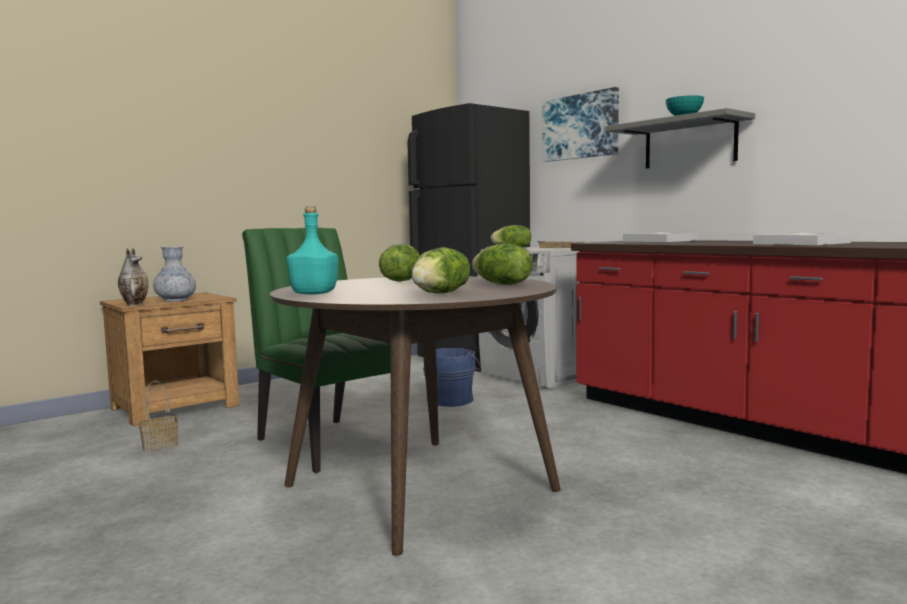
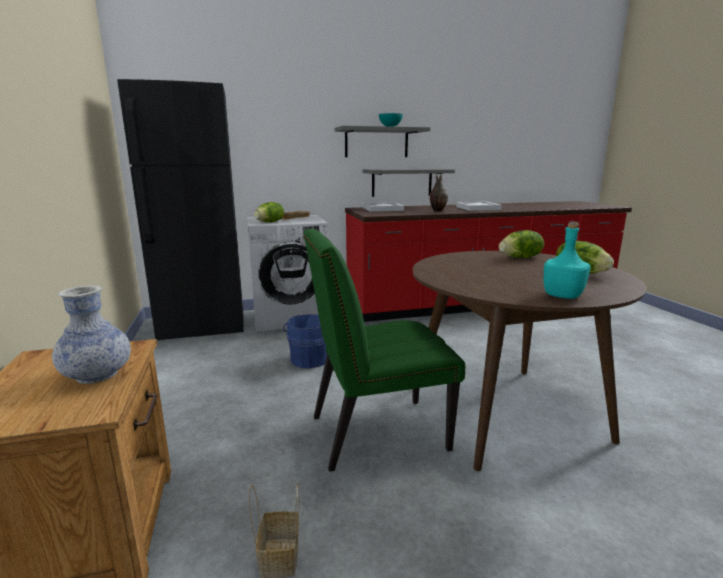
camera: 65 degrees left, 10 degrees up
(135, 305) = (100, 408): vase -> vase (437, 211)
(401, 281) = (463, 269): lettuce -> none
(580, 126) = (284, 118): picture -> none
(729, 202) = (402, 182): none -> grey shelf

